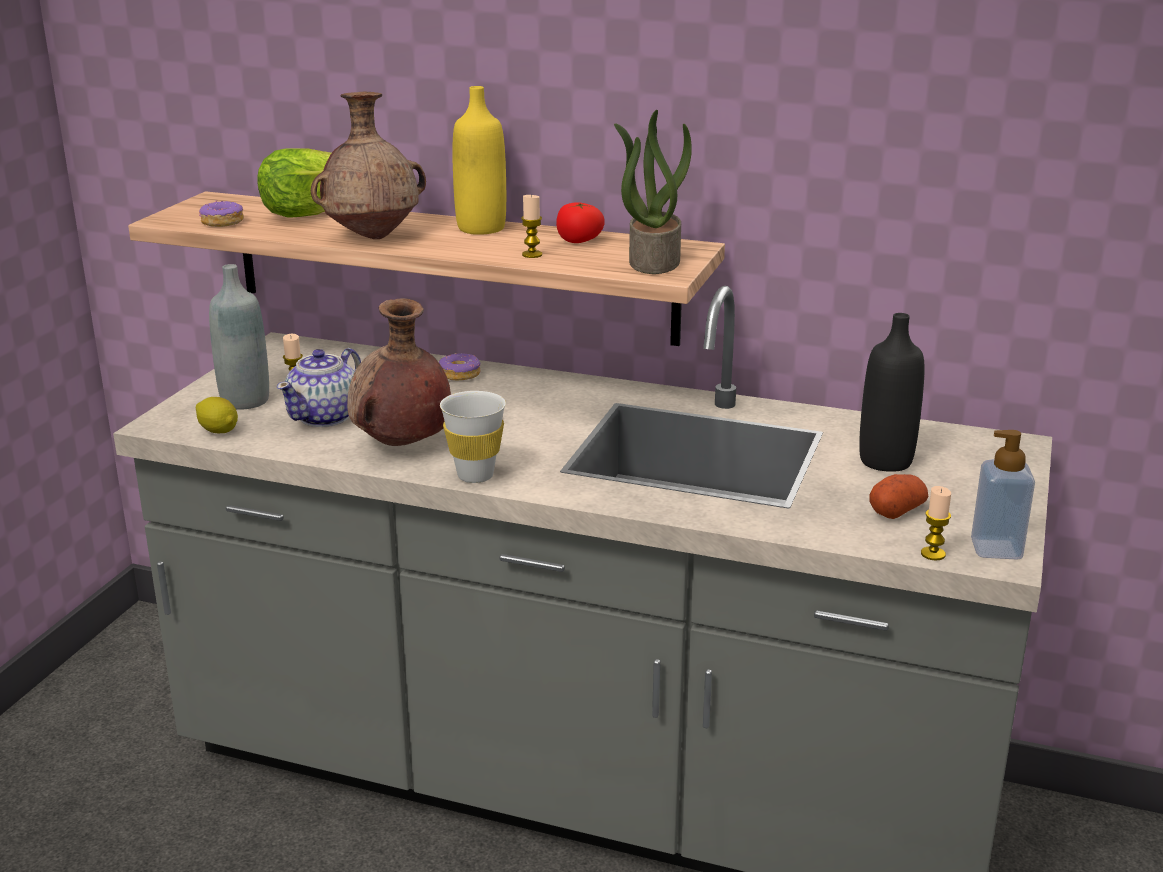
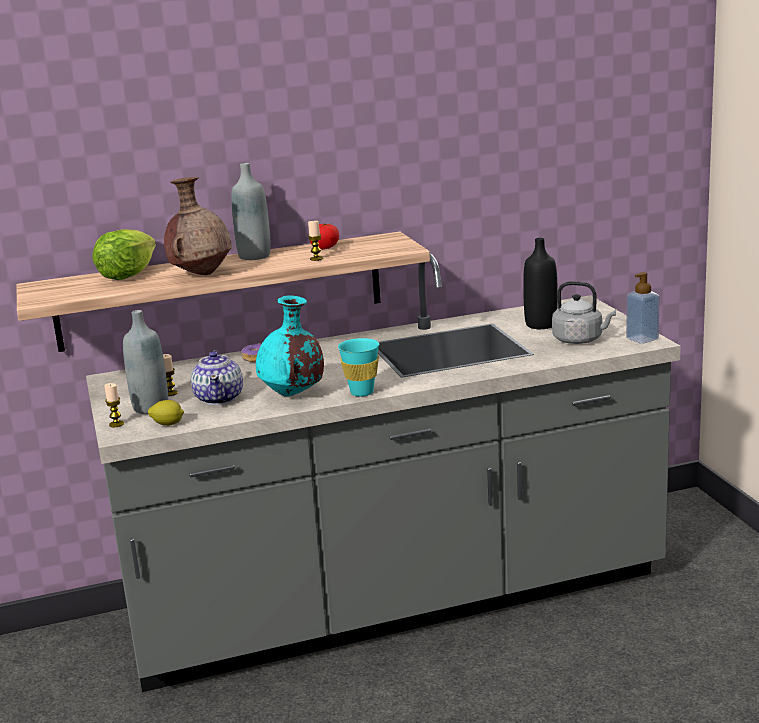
camera: 35 degrees left, 5 degrees down
(222, 222) = (82, 292): donut -> none
(401, 445) = (293, 395): brown vase -> turquoise vase
(475, 476) = (362, 392): white cup -> turquoise cup
(481, 228) = (254, 256): yellow bottle -> grey bottle
(653, 261) = (386, 246): potted plant -> none
(897, 511) = (580, 340): potato -> grey kettle
(933, 554) = (622, 349): candle -> candle (116, 424)

